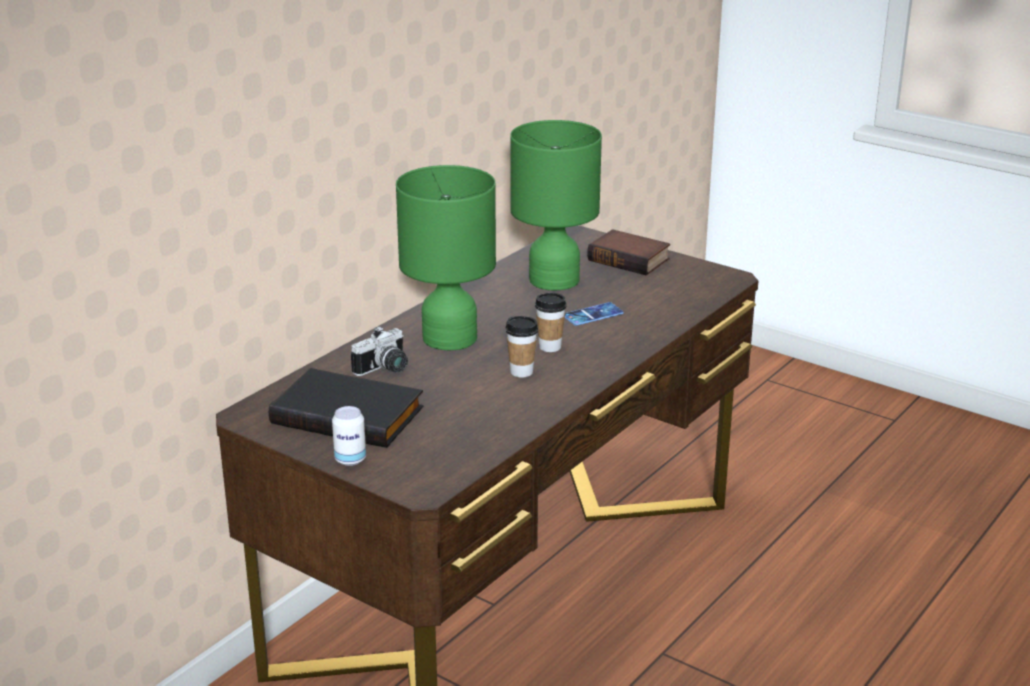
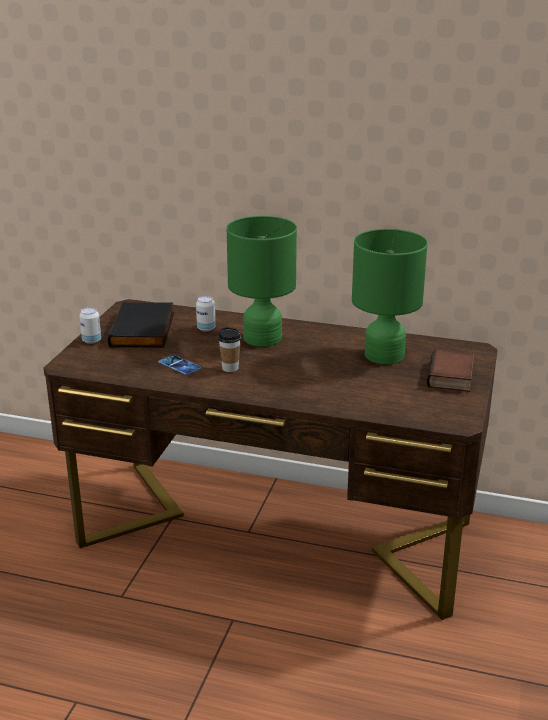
camera: 70 degrees right, 0 degrees up
(385, 369) = (206, 328): camera -> can
(550, 347) = (274, 371): cup -> none
(593, 314) = (338, 378): phone -> phone (179, 365)

